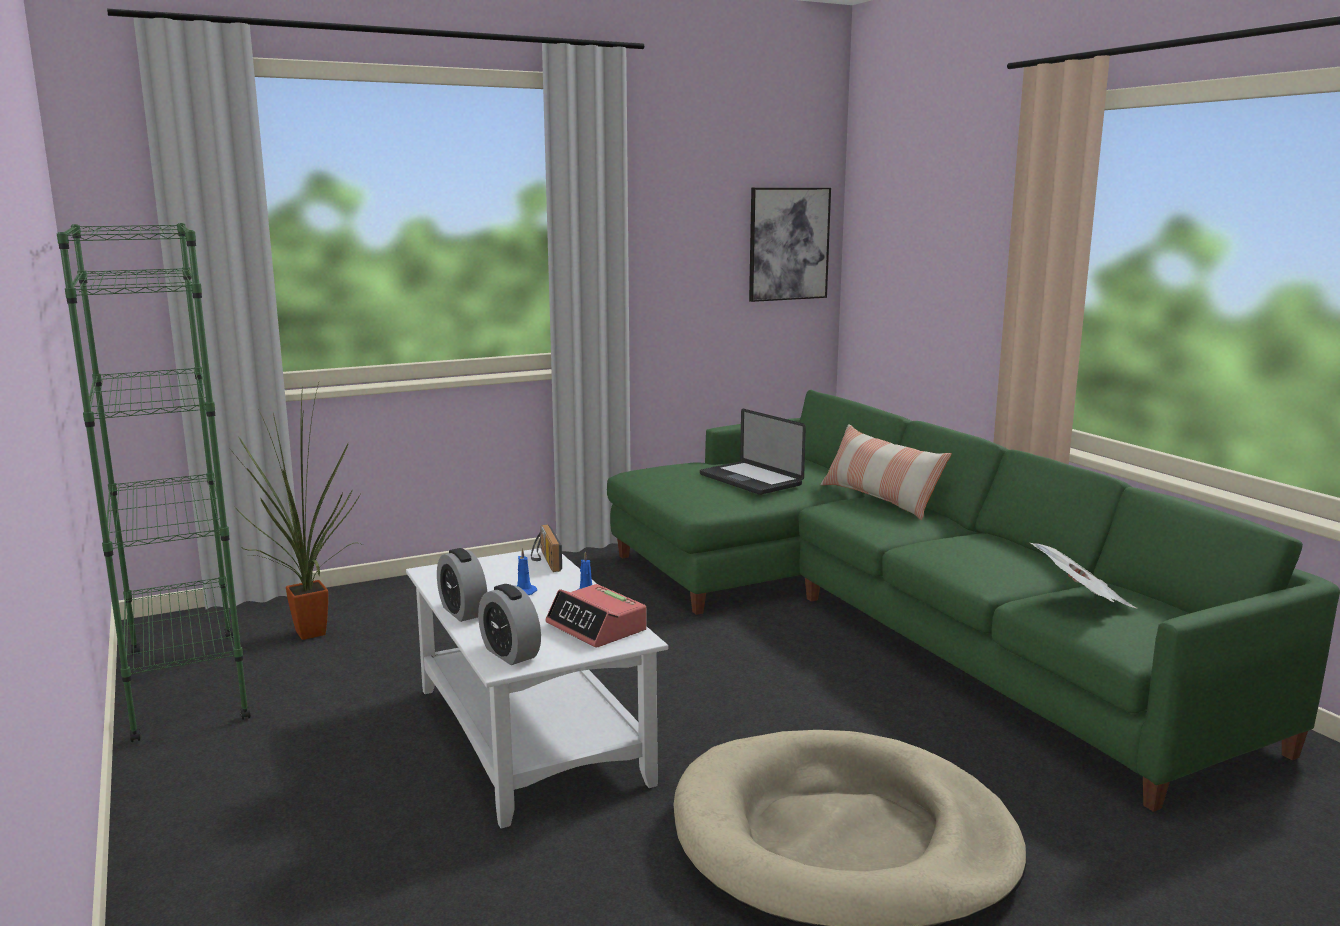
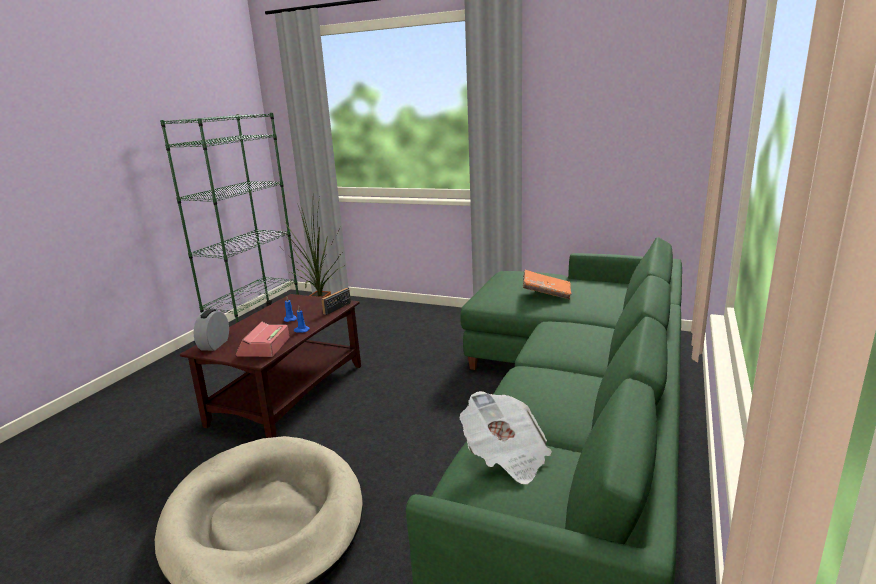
camera: 50 degrees right, 5 degrees up
(463, 611) = (252, 320): alarm clock -> none
(532, 735) = (288, 395): white coffee table -> brown coffee table
(750, 480) = (546, 293): laptop -> orange book
(788, 244) = (669, 120): picture -> none
(880, 499) = (594, 330): pillow -> none

